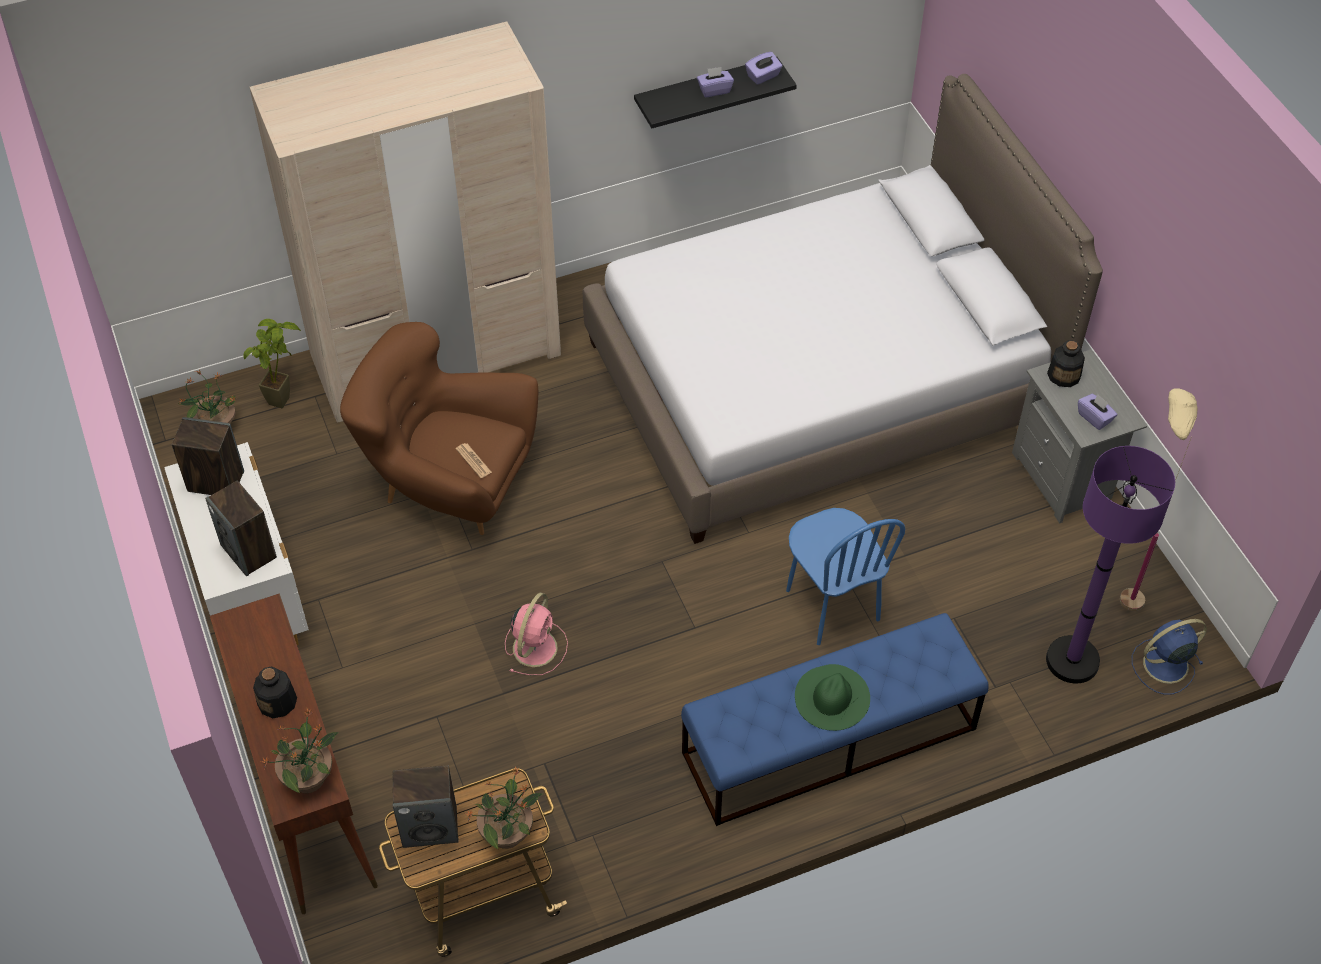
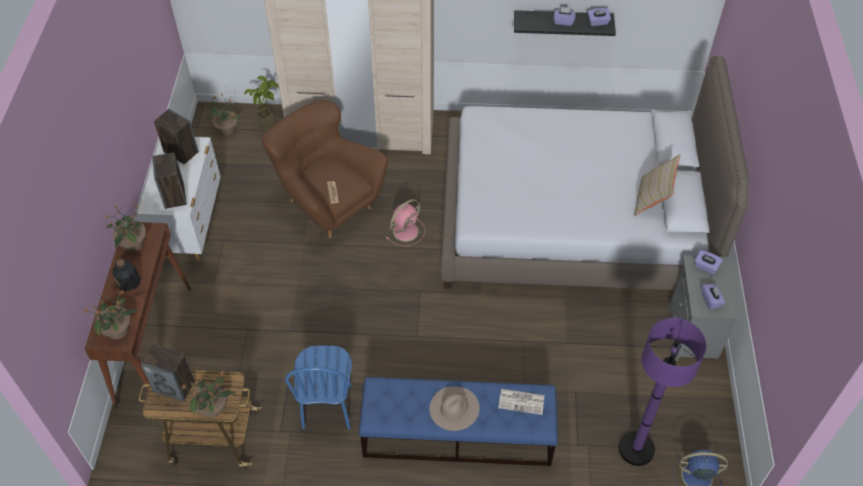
camera: 25 degrees right, 0 degrees up
(247, 645) = (133, 244): none -> potted plant
(535, 646) = (322, 311): pink fan -> pink fan (406, 230)
(831, 605) = (504, 355): blue chair -> blue chair (327, 407)
(832, 697) = (454, 408): green hat -> beige hat
(917, 651) = (522, 401): none -> newspaper
(946, 307) = (652, 199): none -> beige pillow
(1064, 375) = (706, 266): bottle -> purple tissue box
(1125, 587) = (696, 417): beige floor lamp -> none

